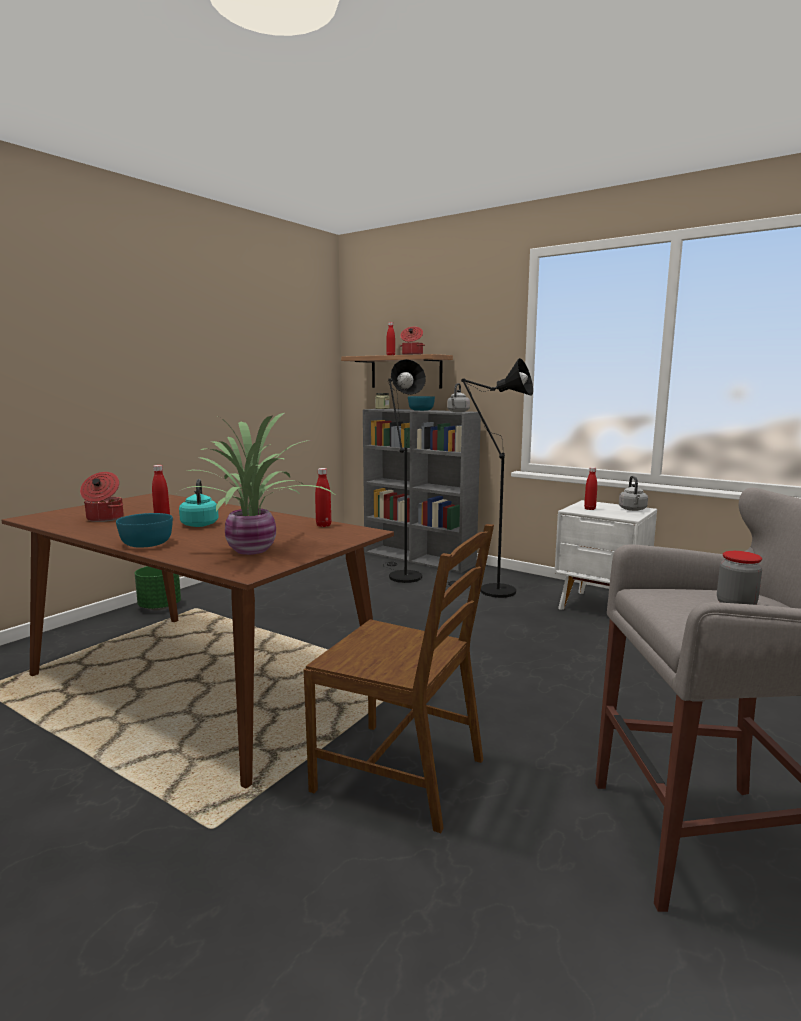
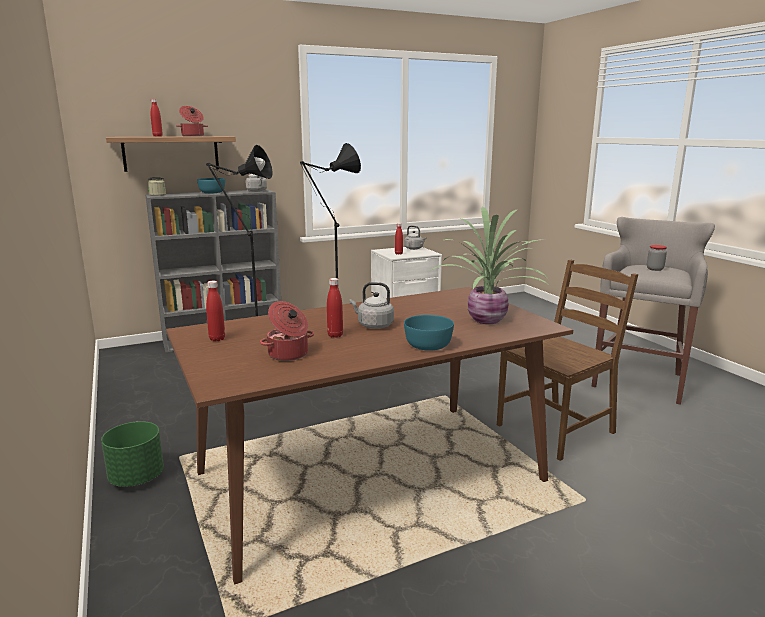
camera: 60 degrees left, 5 degrees up
(200, 524) = (373, 325): turquoise kettle -> grey kettle
(323, 525) = (430, 297): red bottle -> red bottle (217, 339)

